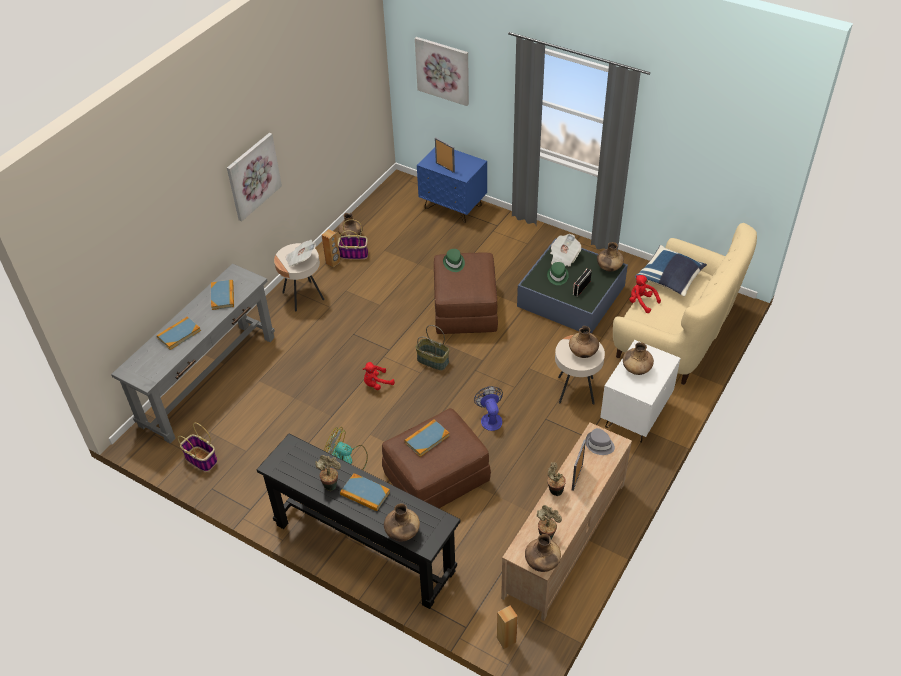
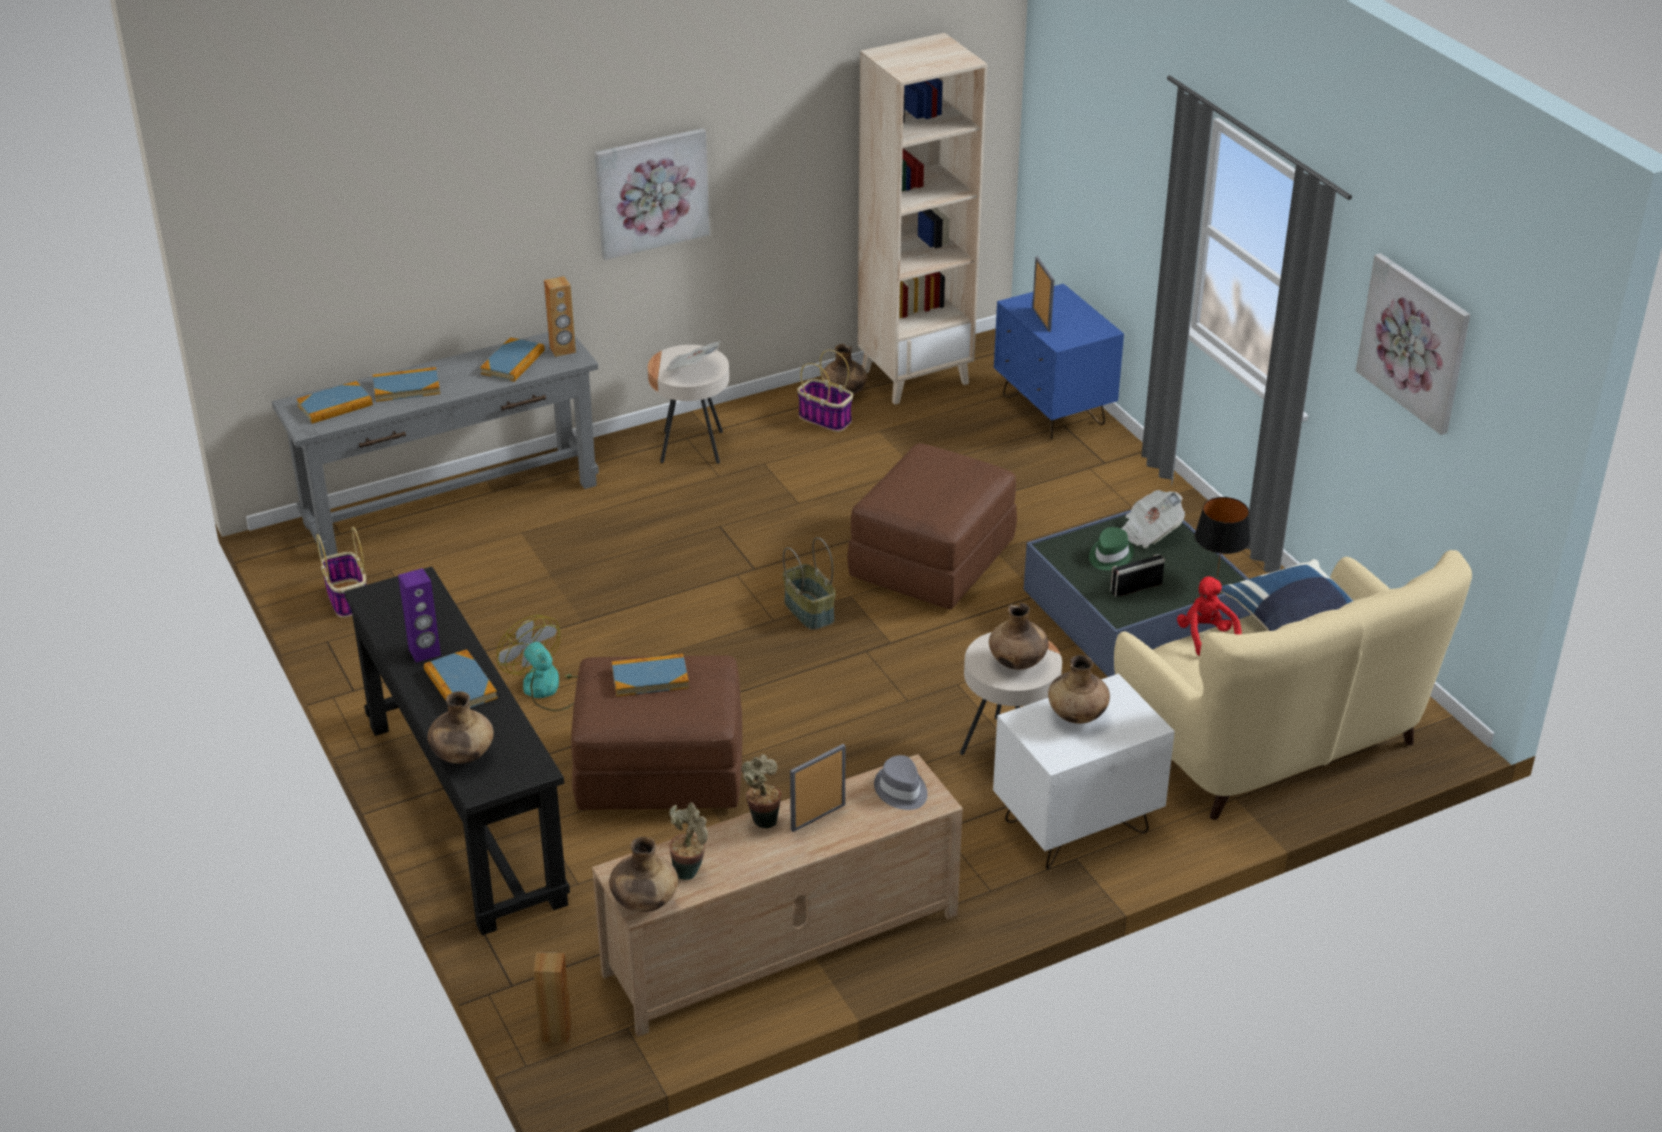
camera: 30 degrees right, 10 degrees down
(149, 361) = (335, 405): none -> book
(330, 484) = (424, 652): potted plant -> purple speaker
(333, 262) = (781, 419): brown speaker -> brown speaker (562, 350)
(376, 214) = (915, 377): none -> beige bookcase
(377, 384) = (691, 607): red plush toy -> none
(443, 70) = (1088, 139): picture -> picture (1415, 342)
(454, 263) = (932, 463): green hat -> none
(490, 418) = (824, 727): fan -> none
(609, 267) = (1216, 577): brown vase -> black table lamp

